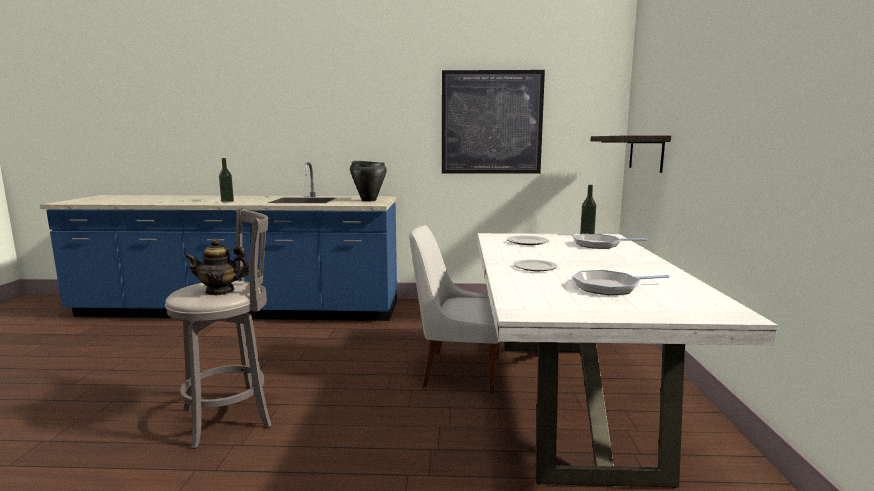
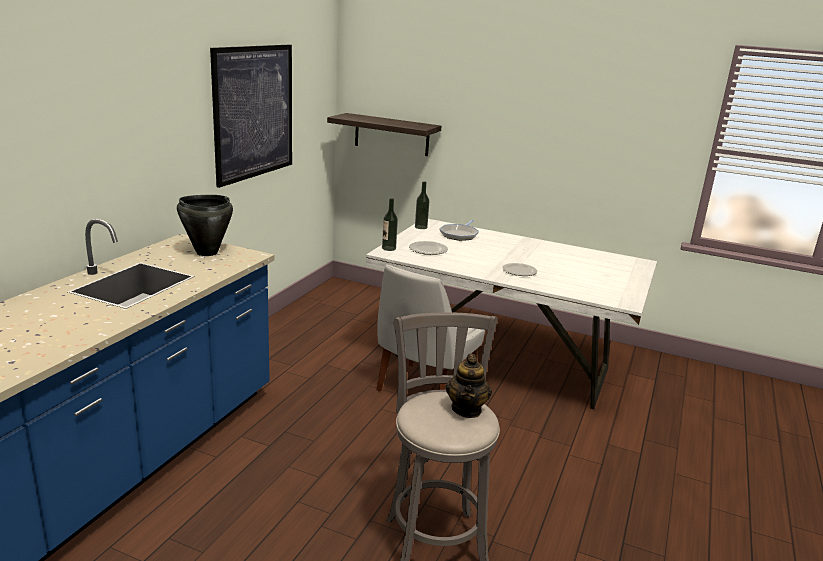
camera: 70 degrees left, 10 degrees up
(227, 201) = (55, 334): bottle -> bottle (389, 248)
(609, 287) = (581, 268): frying pan -> none

